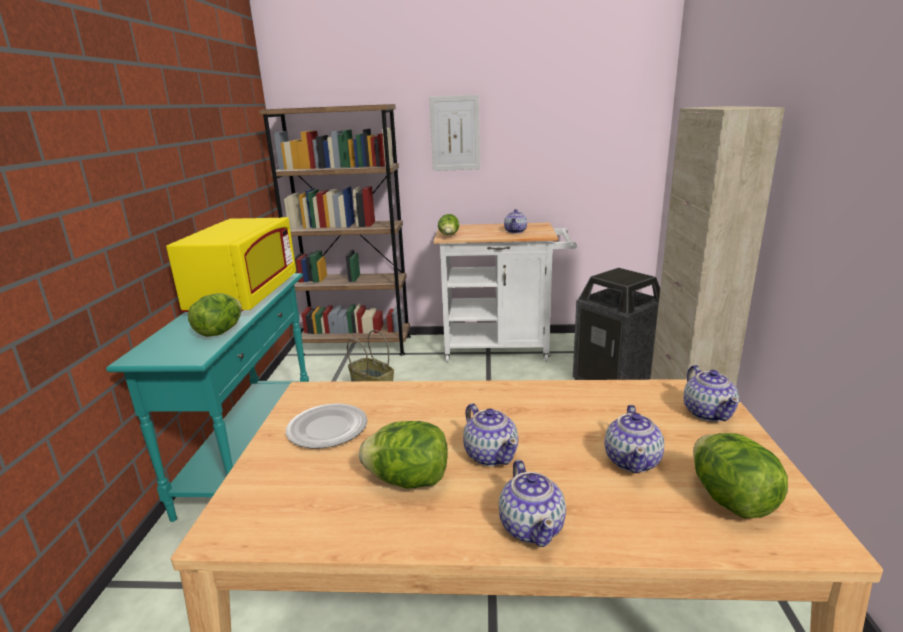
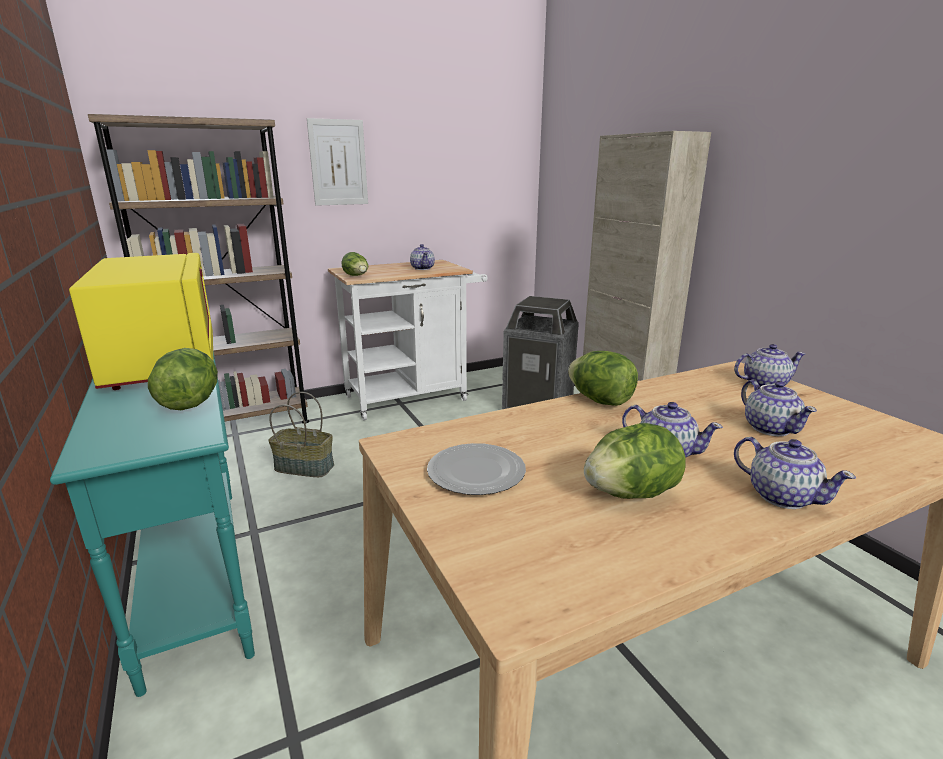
camera: 30 degrees left, 0 degrees up
(708, 412) = (764, 384): teapot -> teapot turned 60 degrees counterclockwise
(730, 500) = (865, 436): lettuce -> lettuce (600, 401)

